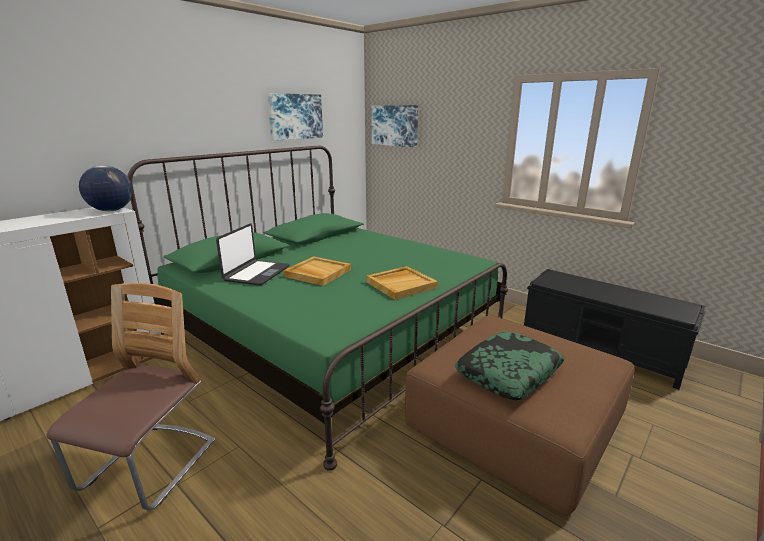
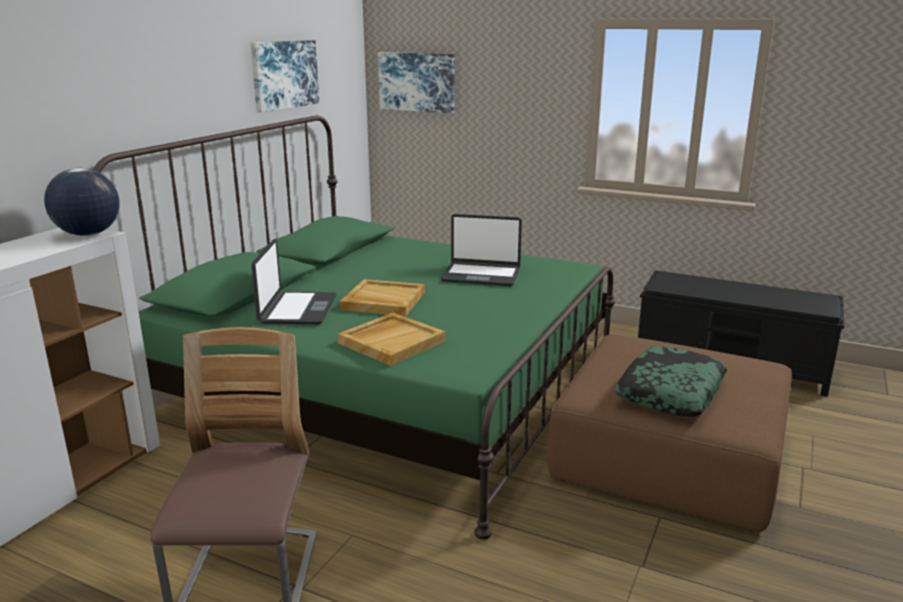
camera: 15 degrees left, 0 degrees up
(400, 261) = (481, 275): none -> laptop
(401, 284) = (505, 304): beige tray -> beige tray (392, 341)

